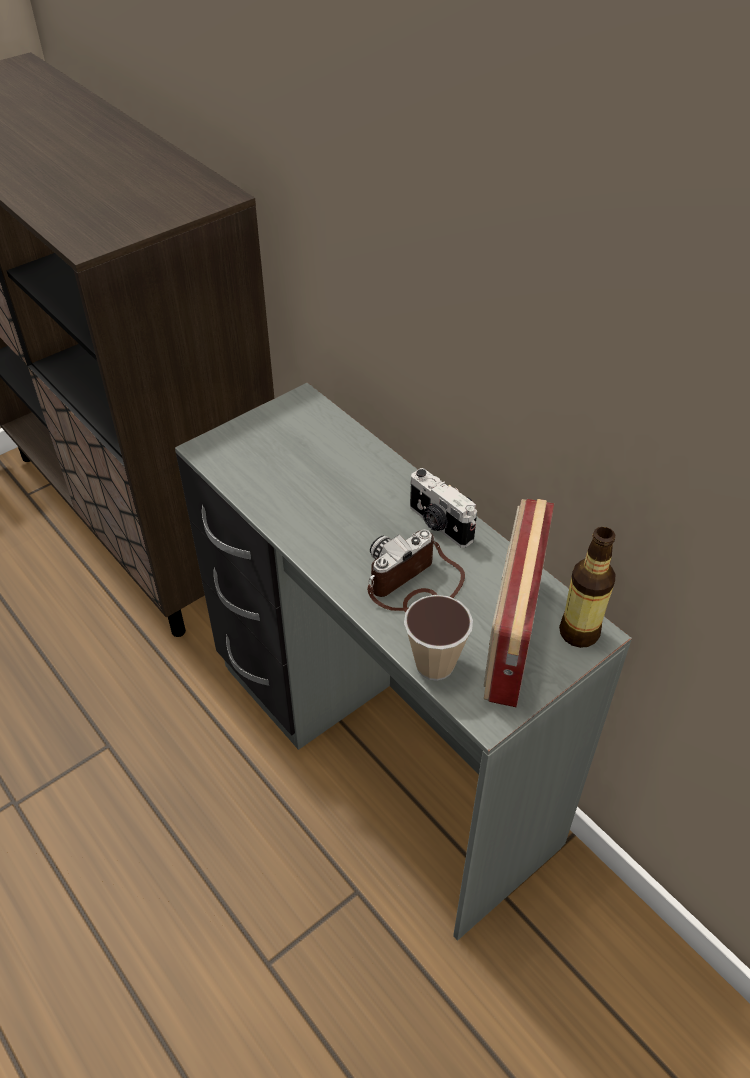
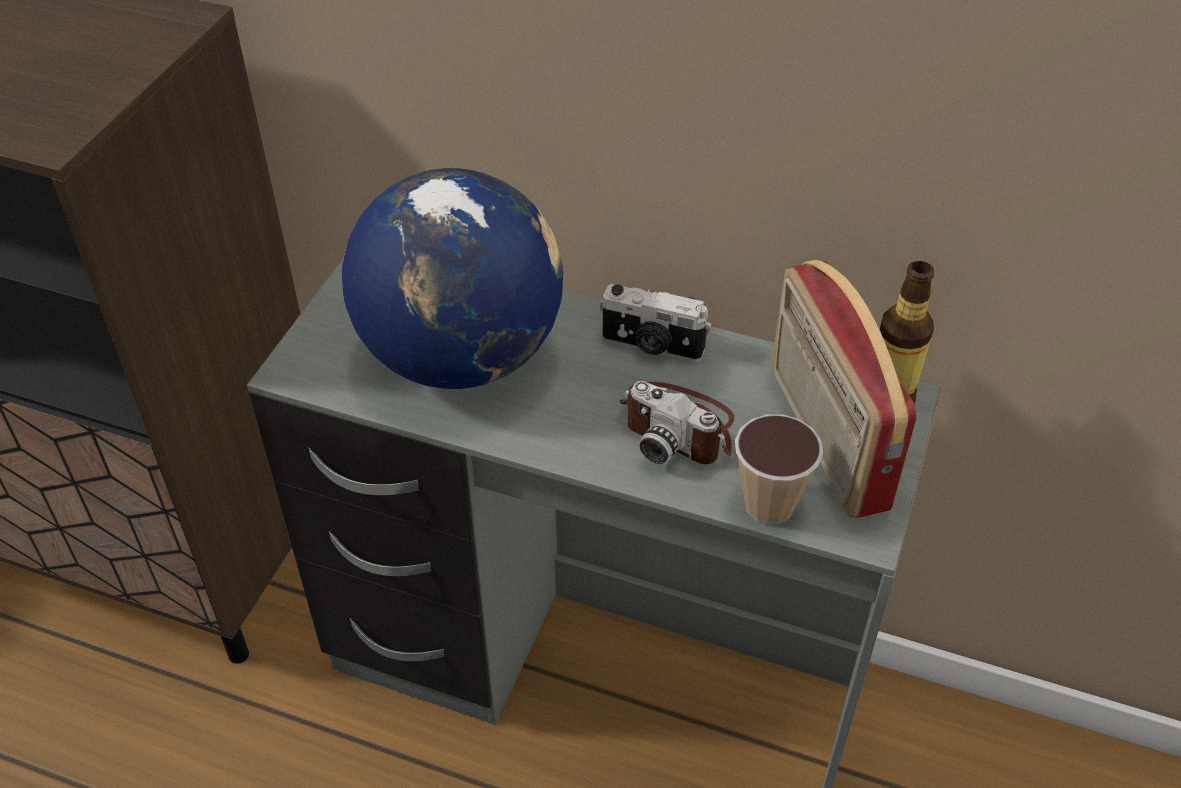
camera: 30 degrees left, 0 degrees up
(312, 480) = (461, 355): none -> globe
(415, 586) = (679, 427): camera -> camera turned 75 degrees counterclockwise

